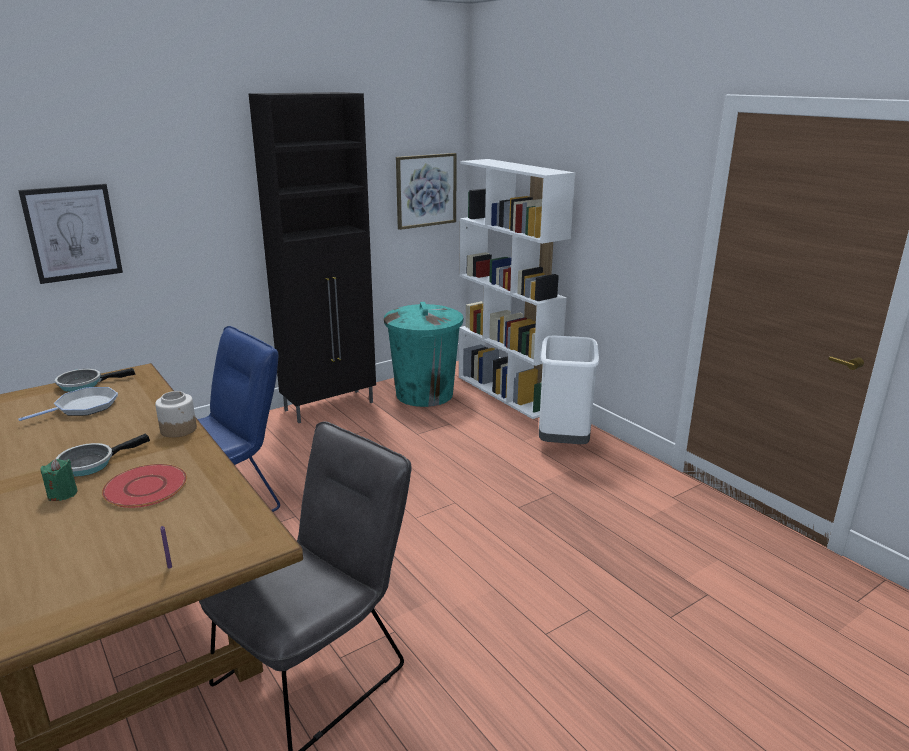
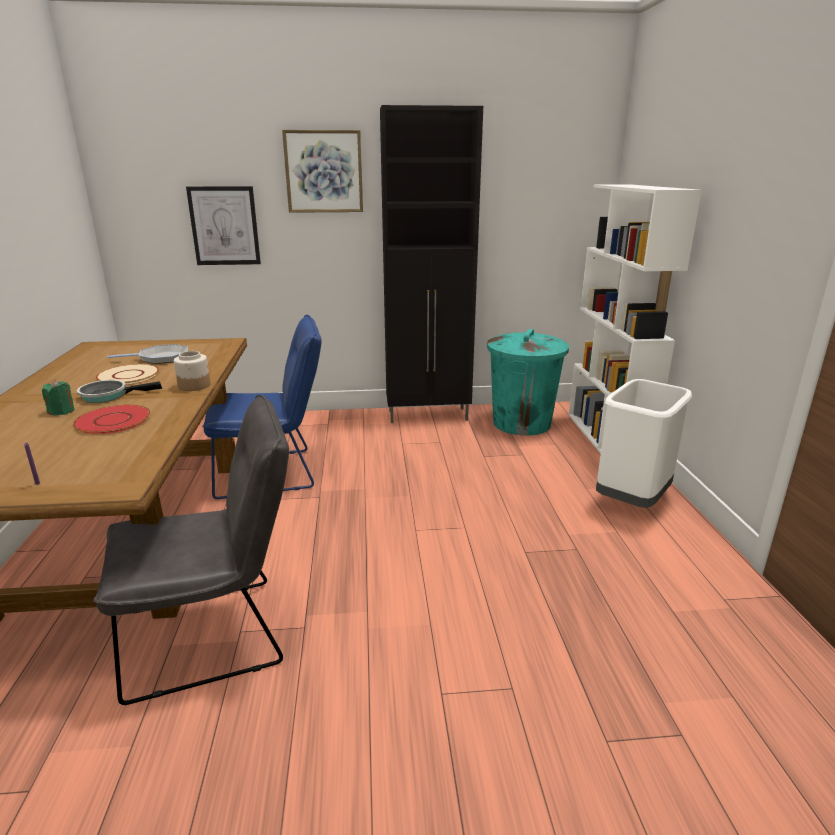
camera: 30 degrees right, 0 degrees up
(76, 436) = (128, 375): none -> beige plate
(84, 384) = (184, 343): frying pan -> none
(426, 190) = (561, 218): picture -> picture (324, 172)

